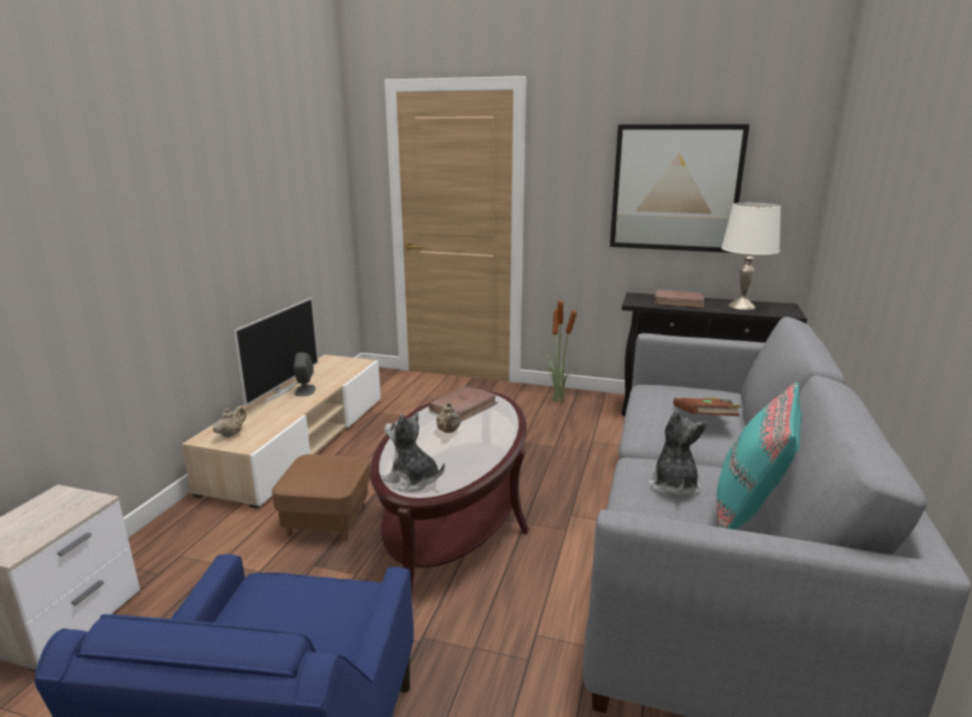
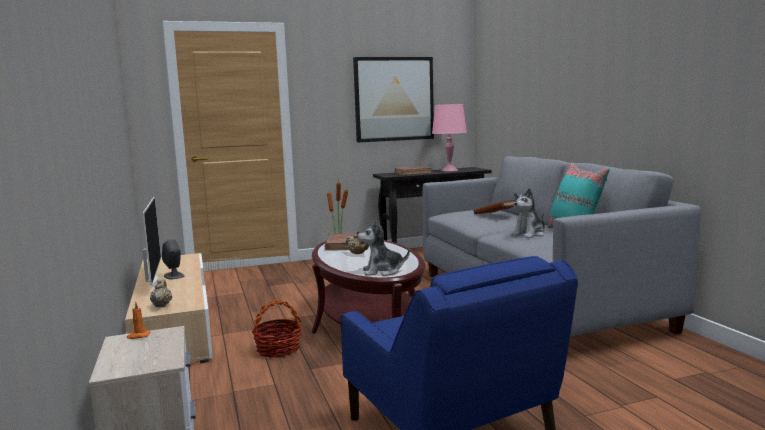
camera: 35 degrees left, 10 degrees down
(70, 496) = (138, 336): none -> orange candle
(327, 519) = (278, 349): brown ottoman -> basket
(673, 485) = (529, 234): plush toy -> plush toy turned 105 degrees counterclockwise
(741, 306) = (449, 170): white table lamp -> pink table lamp

